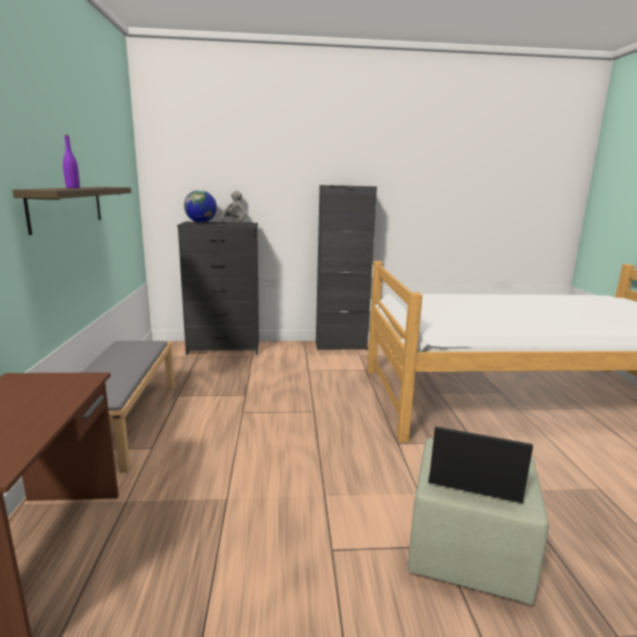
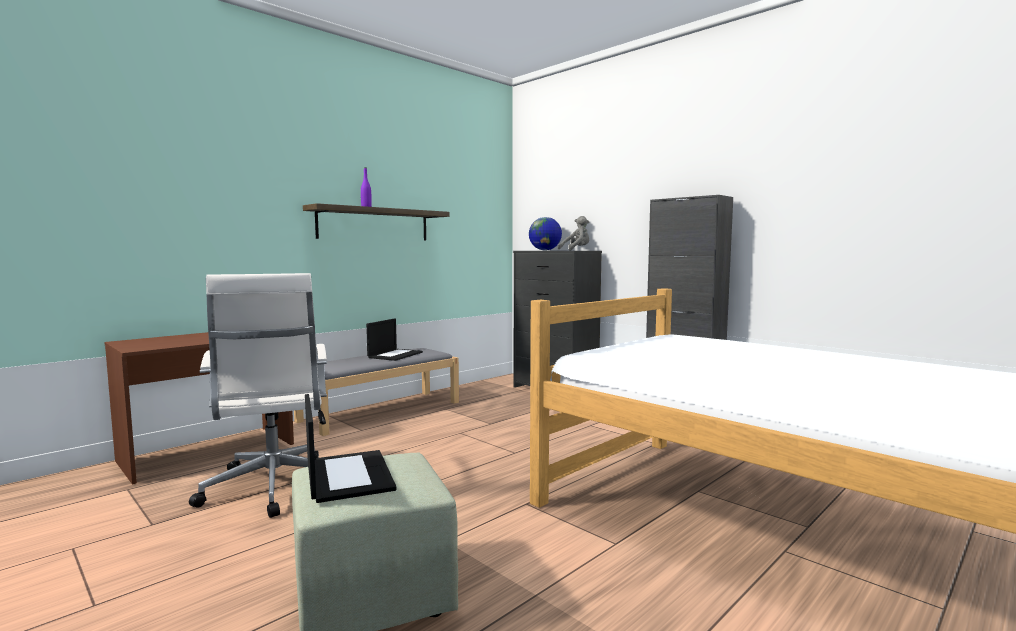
camera: 50 degrees right, 10 degrees down
(123, 357) = (395, 355): none -> laptop
(219, 543) = (273, 488): none -> white office chair

